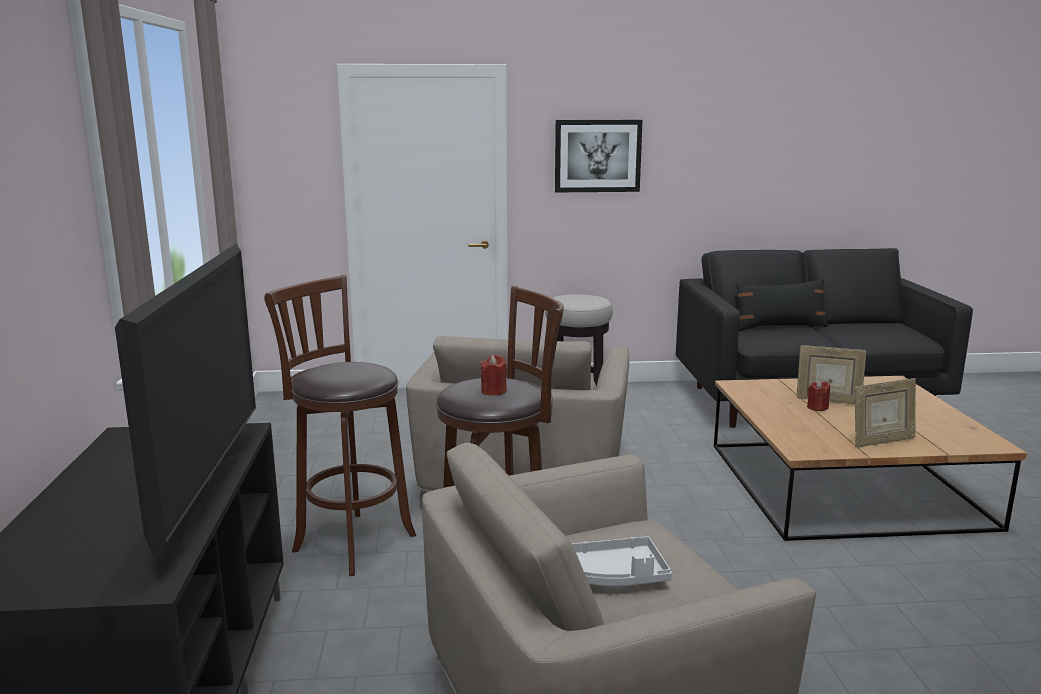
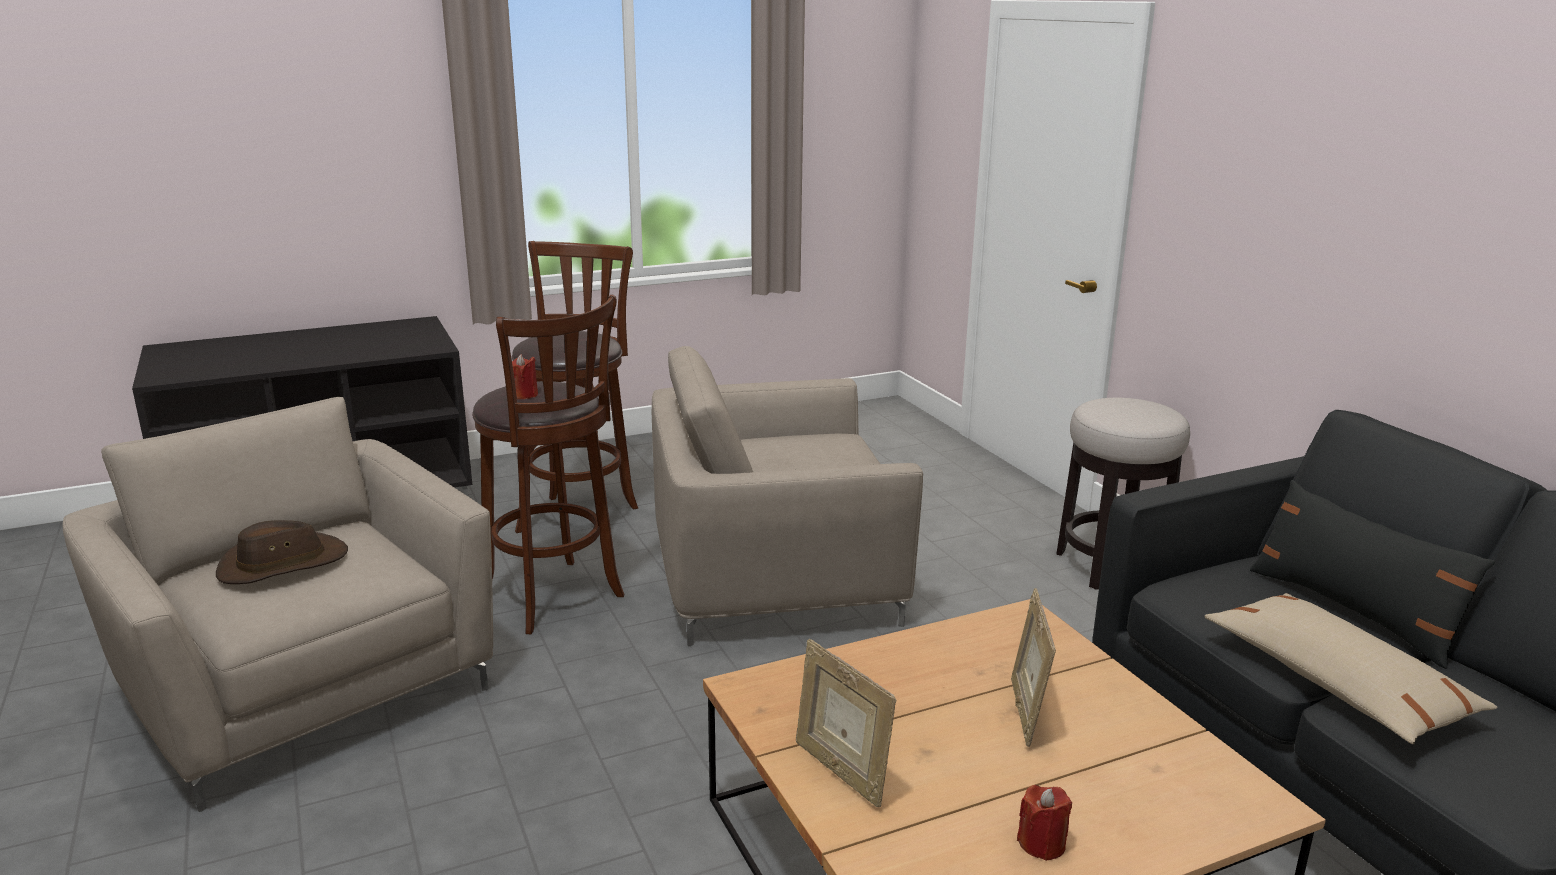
camera: 70 degrees right, 5 degrees up
(212, 494) = (302, 364): television -> none
(597, 156) = (1248, 176): picture -> none
(618, 575) = (282, 564): grey tray -> brown hat
(817, 408) = (974, 701): red candle -> red candle (1042, 844)
(838, 341) = (1336, 683): none -> beige pillow

